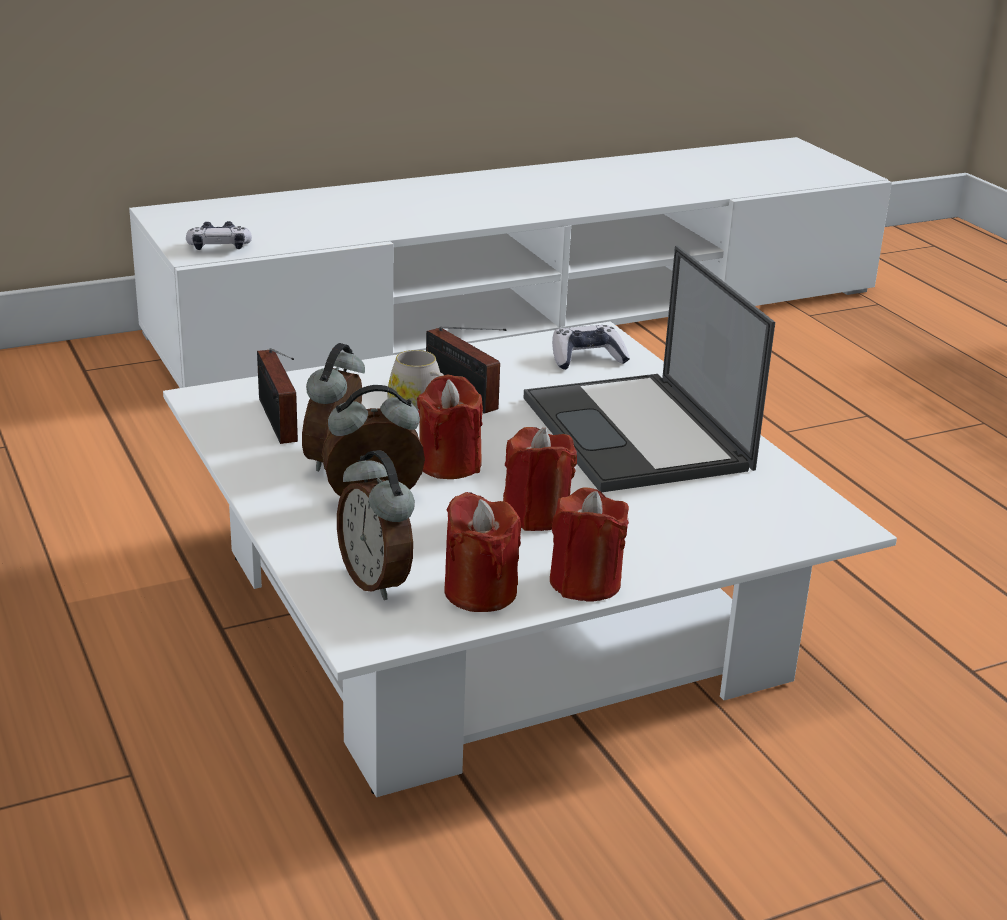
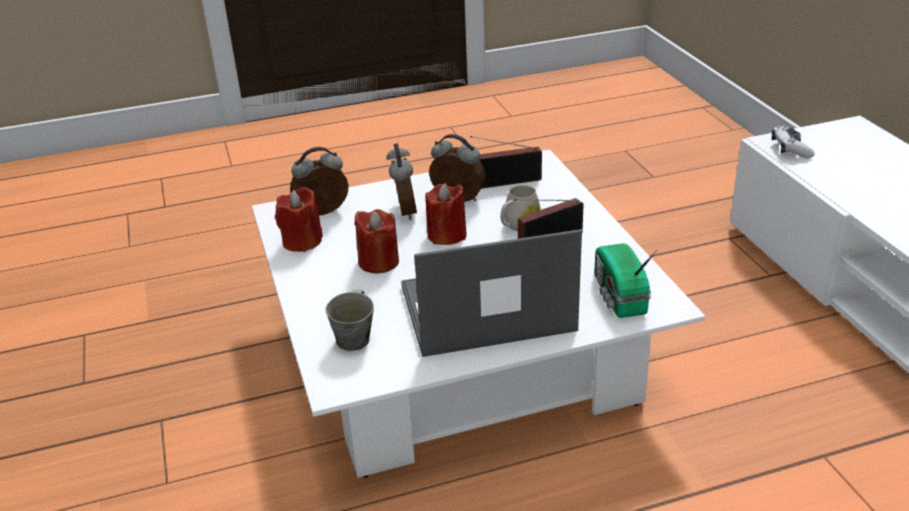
camera: 100 degrees right, 5 degrees up
(585, 583) = (299, 274): red candle -> none
(586, 358) = (618, 297): game controller -> radio
(738, 519) = (354, 339): none -> grey mug

